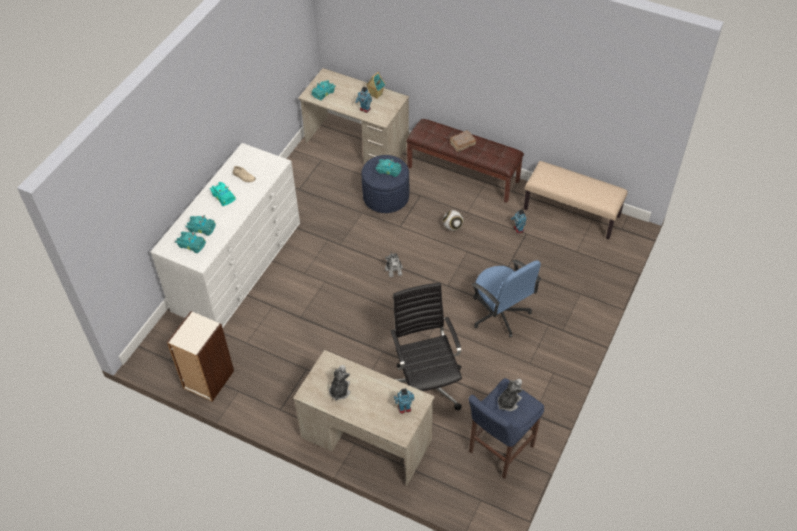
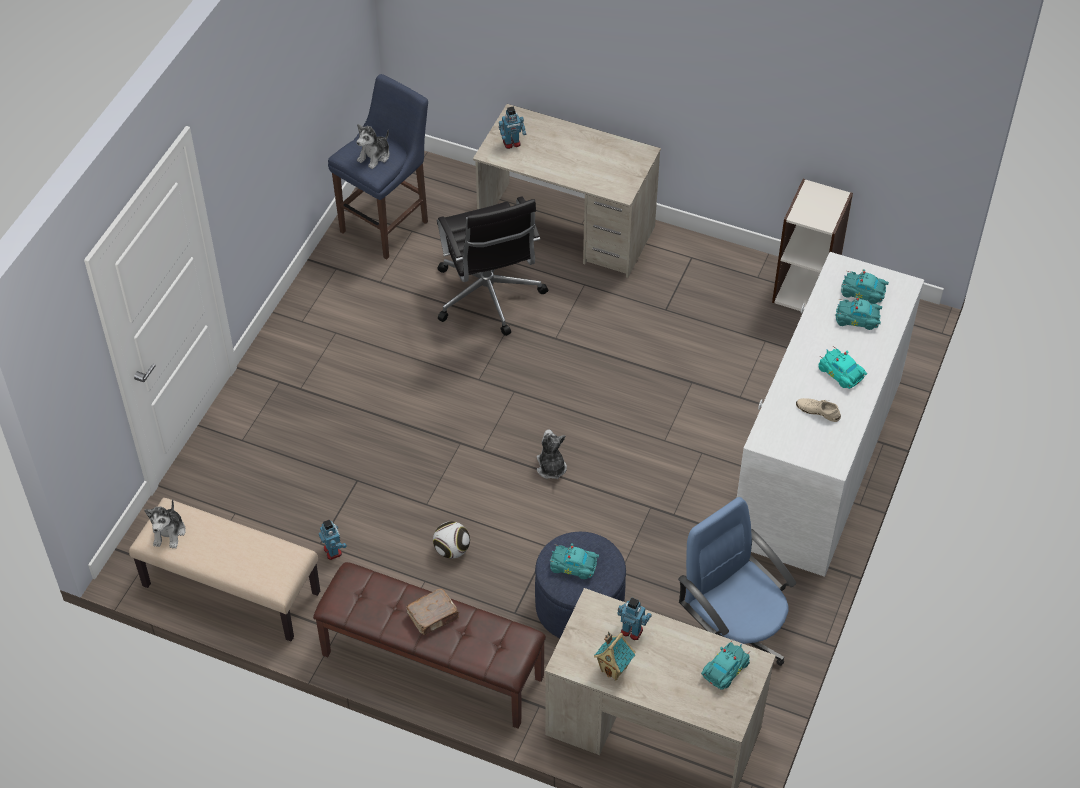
camera: 175 degrees right, 0 degrees up
(339, 390) = (600, 158): plush toy -> plush toy (169, 532)
(500, 314) = (375, 401): blue office chair -> blue office chair (733, 637)

